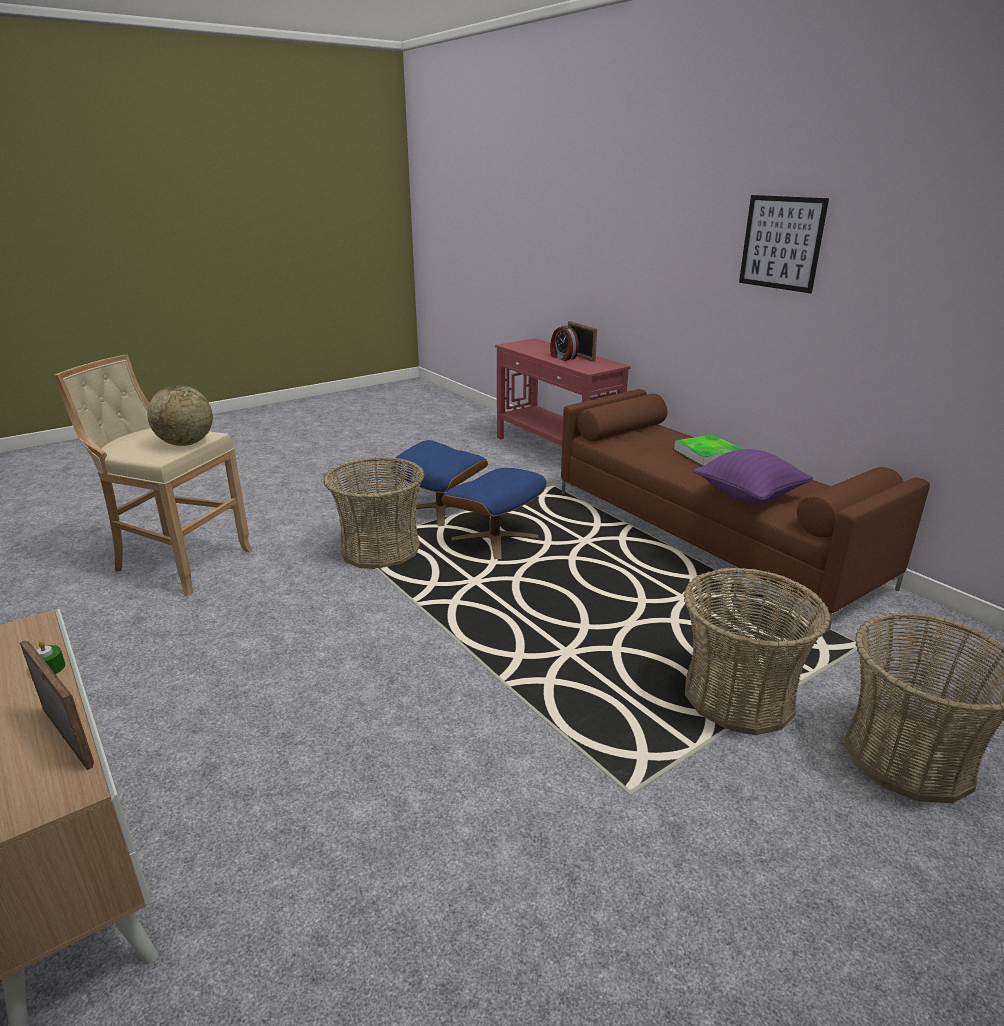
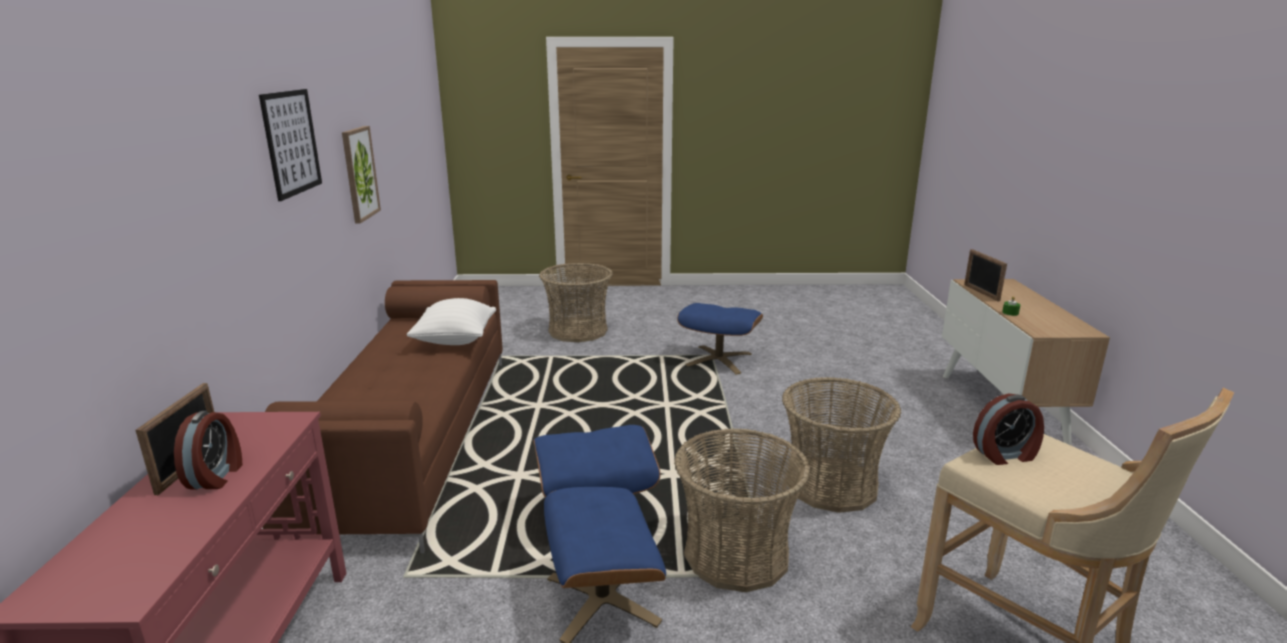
camera: 145 degrees left, 5 degrees down
(186, 443) = (1005, 455): globe -> alarm clock
(606, 785) = (718, 360): none -> blue ottoman
(707, 453) = (375, 377): tray -> none
(738, 697) = (607, 362): basket -> basket (831, 485)
(748, 496) = (455, 340): purple pillow -> white pillow
(915, 318) = (359, 173): none -> picture

